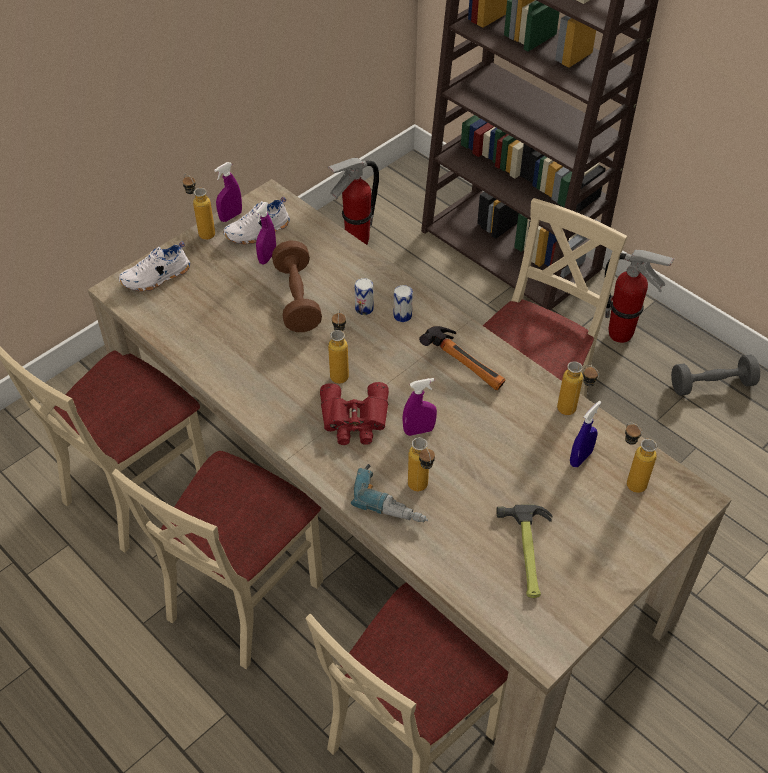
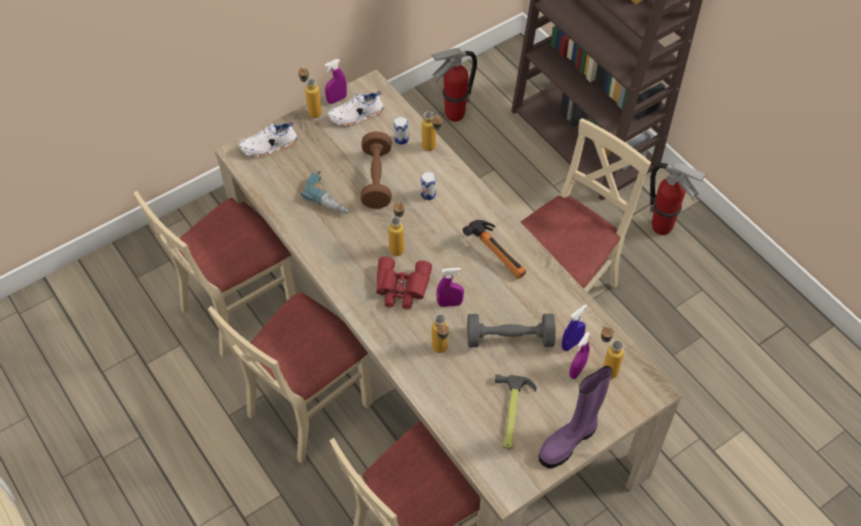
camera: 10 degrees right, 5 degrees up
(267, 257) = (359, 139): purple spray bottle -> purple spray bottle (577, 370)
(392, 500) = (417, 356): power drill -> power drill (331, 197)
(402, 315) = (457, 204): can -> can (401, 139)
(573, 413) = (575, 305): bottle -> bottle (432, 150)
(608, 576) = (569, 441): none -> purple boot
(711, 385) = (729, 283): grey dumbbell -> grey dumbbell (510, 339)

